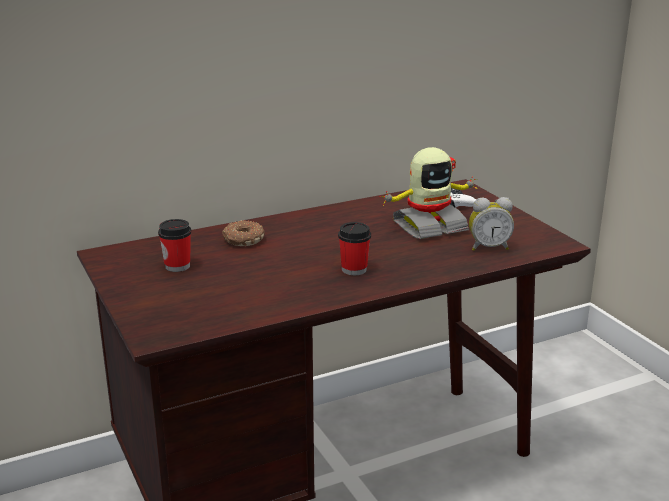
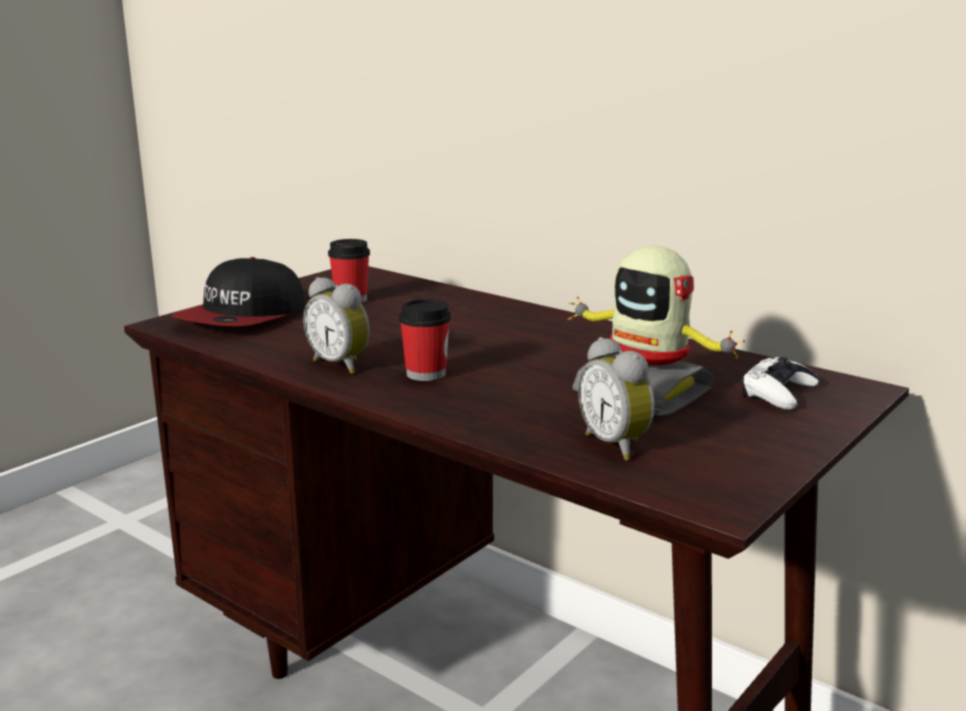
camera: 65 degrees right, 5 degrees down
(172, 308) = (243, 317): none -> cap
(243, 240) = (455, 309): donut -> none
(314, 290) = (341, 364): none -> alarm clock

